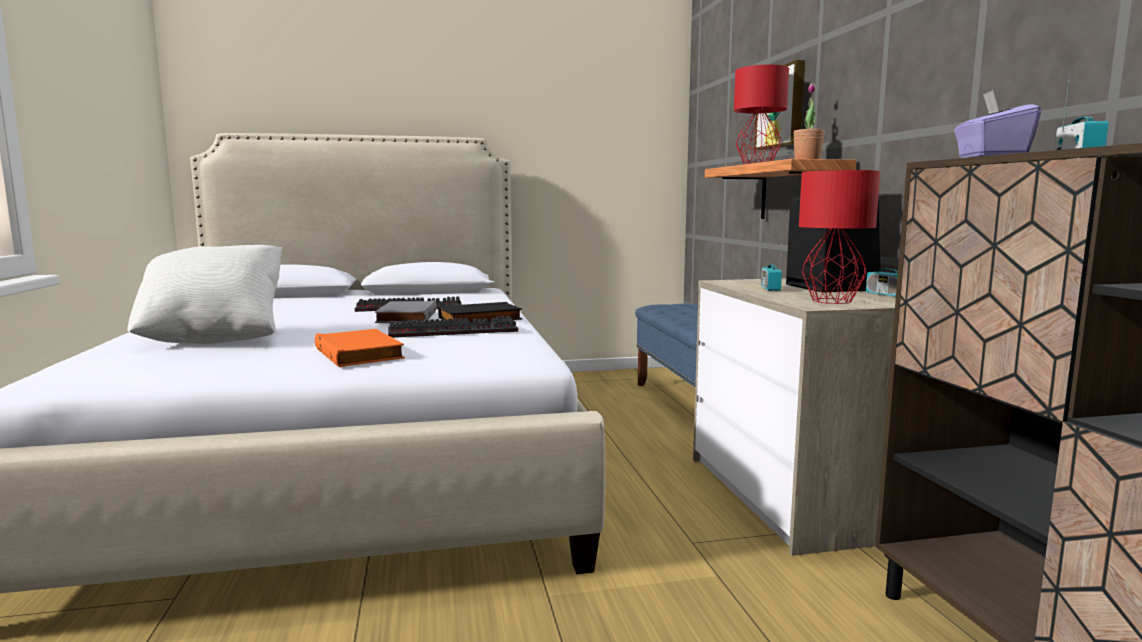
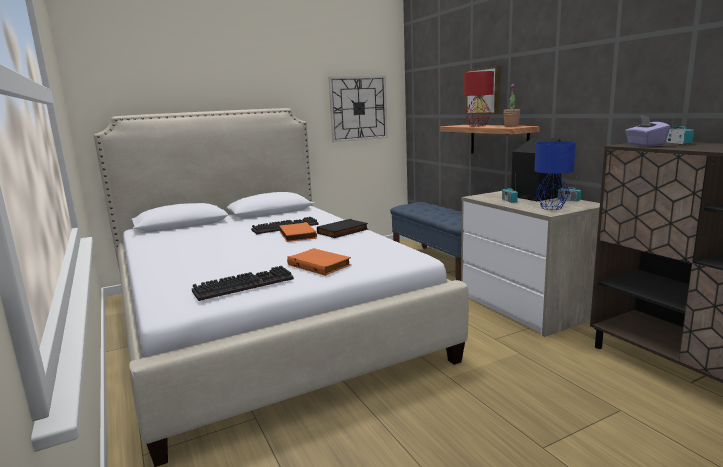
camera: 15 degrees left, 5 degrees up
(215, 337) = (213, 265): white pillow -> none
(405, 317) = (296, 235): grey book -> orange book
(455, 331) = (343, 242): keyboard -> keyboard (245, 284)
(604, 147) = (358, 108): none -> wall clock
(830, 301) = (550, 208): red table lamp -> blue table lamp

